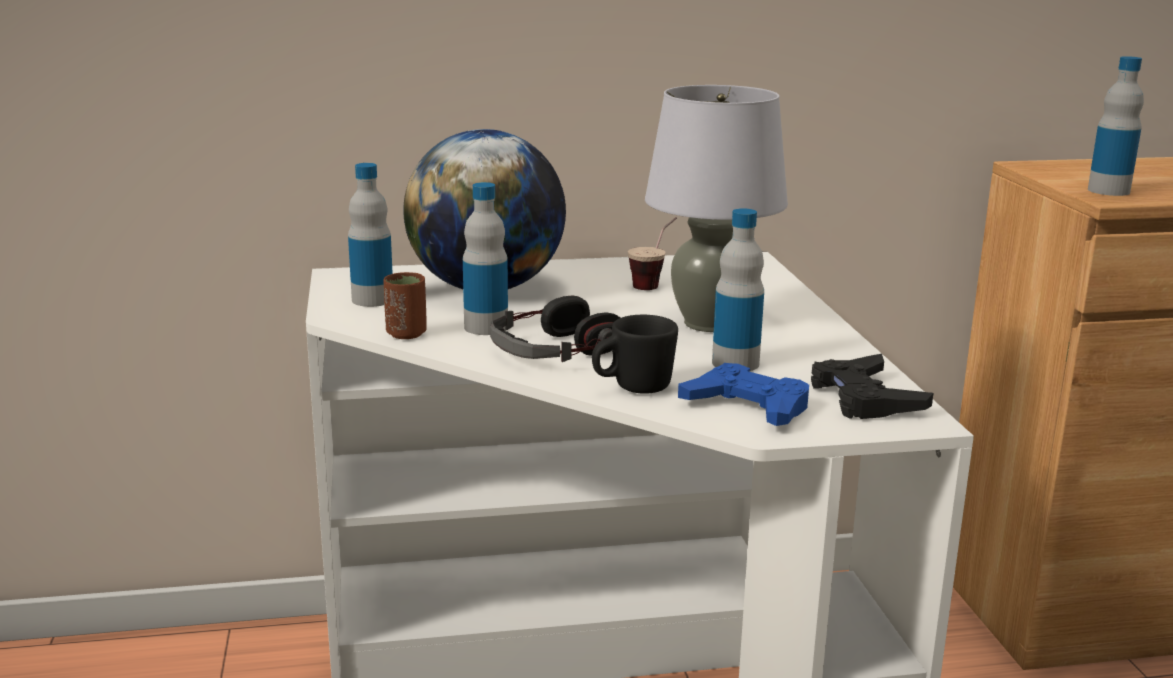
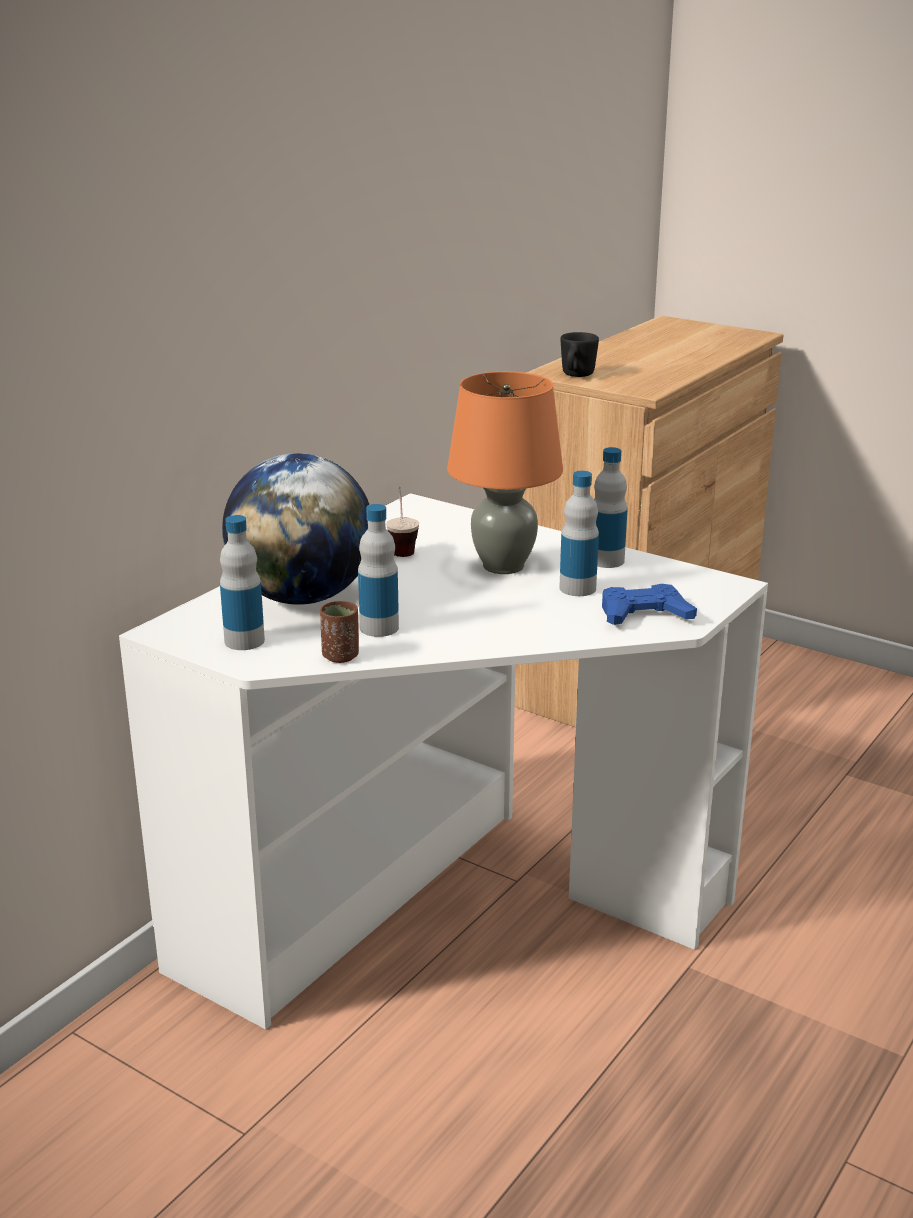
camera: 45 degrees left, 5 degrees up
(555, 350) = (462, 625): headphones -> none
(632, 388) = (564, 630): black mug -> black mug (576, 376)
(710, 324) = (503, 566): grey table lamp -> orange table lamp
(864, 398) = (683, 582): black game controller -> none
(1108, 191) = (634, 384): bottle -> bottle (606, 560)

